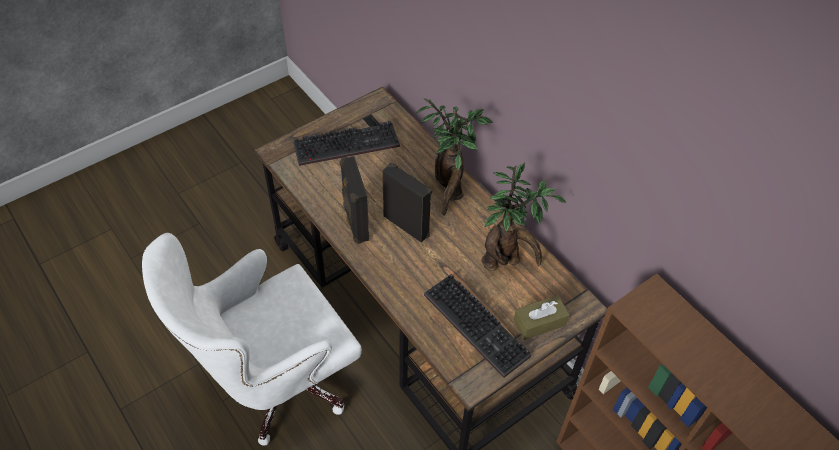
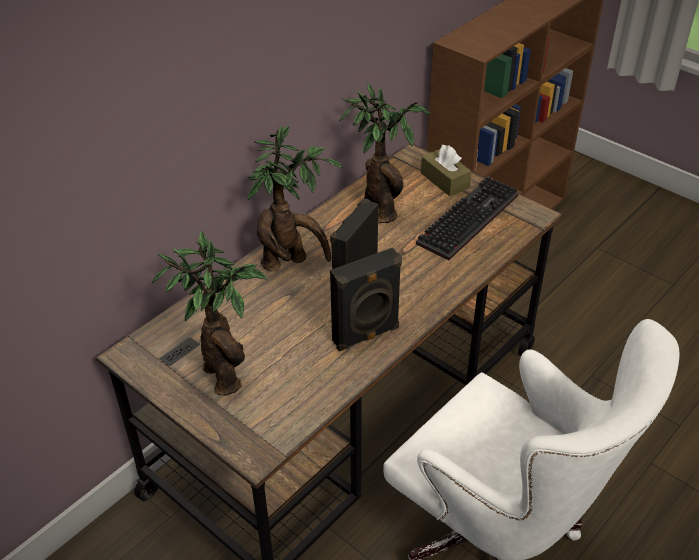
camera: 100 degrees left, 10 degrees down
(348, 143) = (223, 371): keyboard -> potted plant

